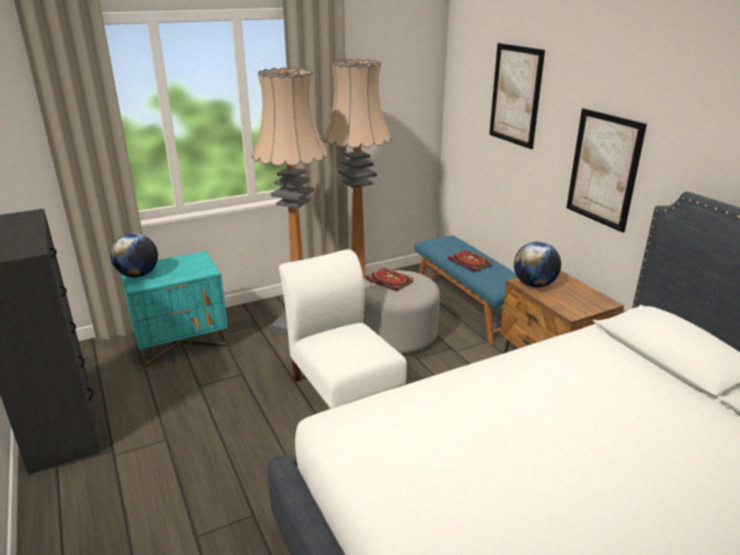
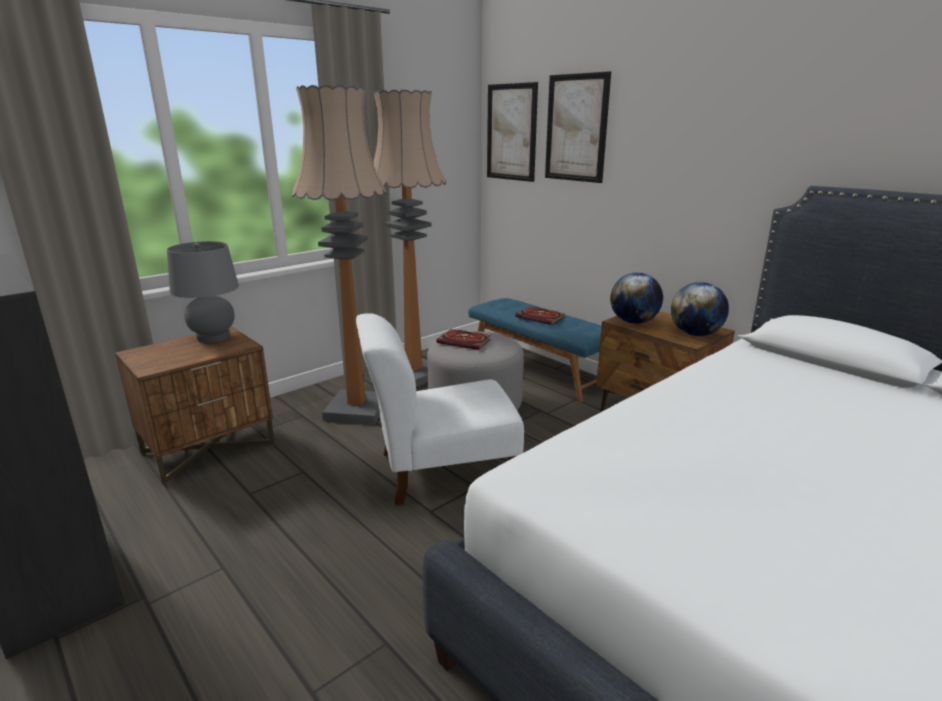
camera: 15 degrees left, 5 degrees down
(138, 275) = (146, 358): globe -> globe (695, 334)
(182, 344) = (209, 449): turquoise nightstand -> brown nightstand
(189, 260) = (213, 337): none -> grey table lamp
(344, 390) = (440, 470): white chair -> white chair turned 60 degrees counterclockwise
(603, 169) = (696, 187): picture -> picture (511, 132)

